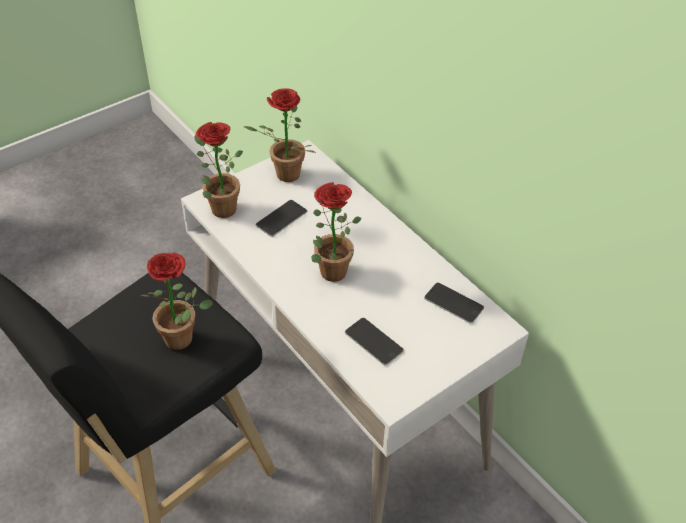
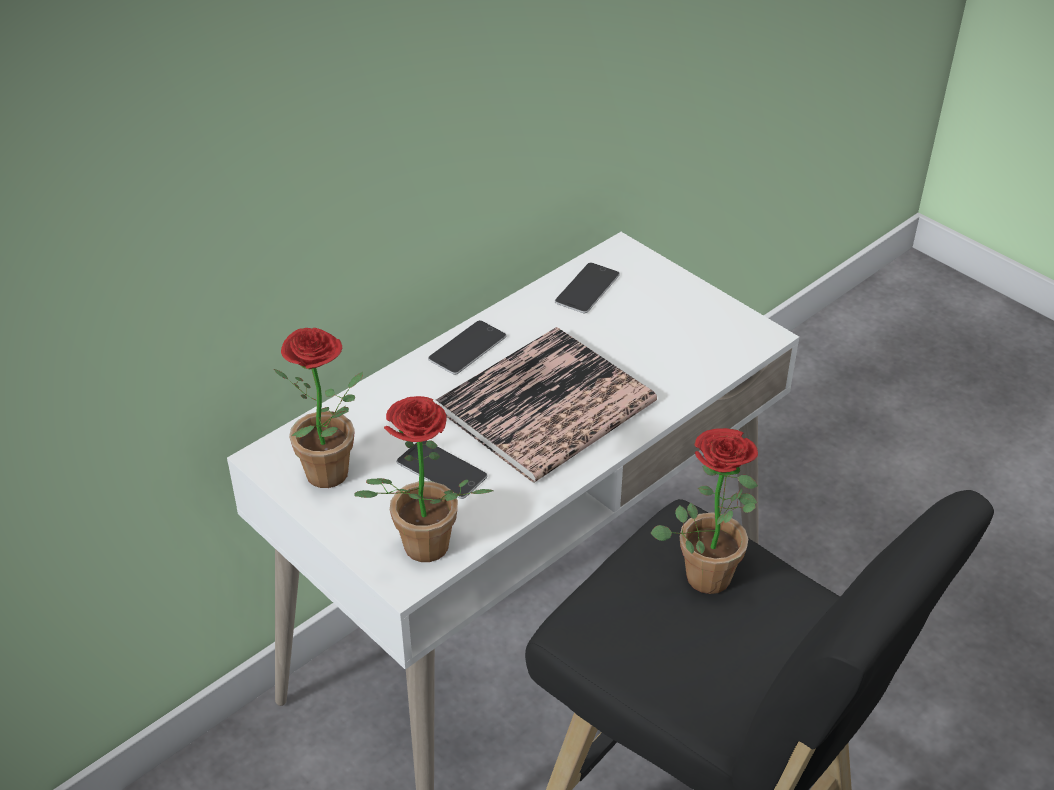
camera: 95 degrees left, 5 degrees down
(329, 268) = (546, 406): potted plant -> book
(373, 341) = (673, 355): phone -> phone (467, 348)

